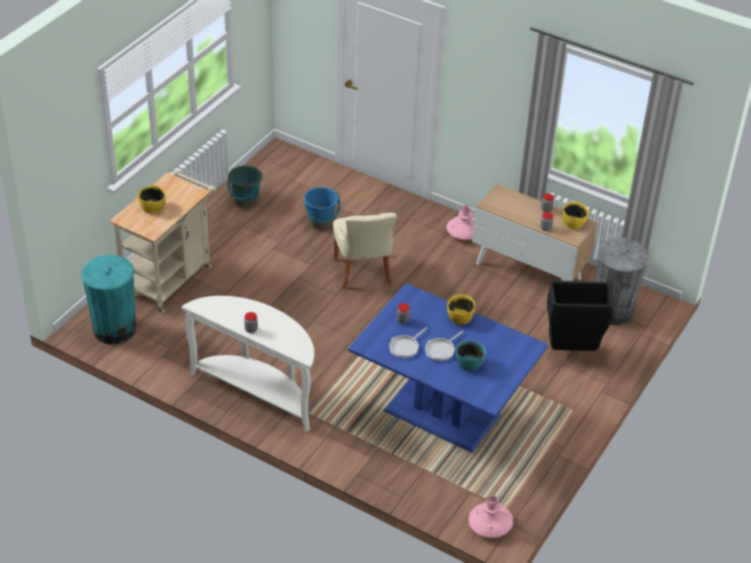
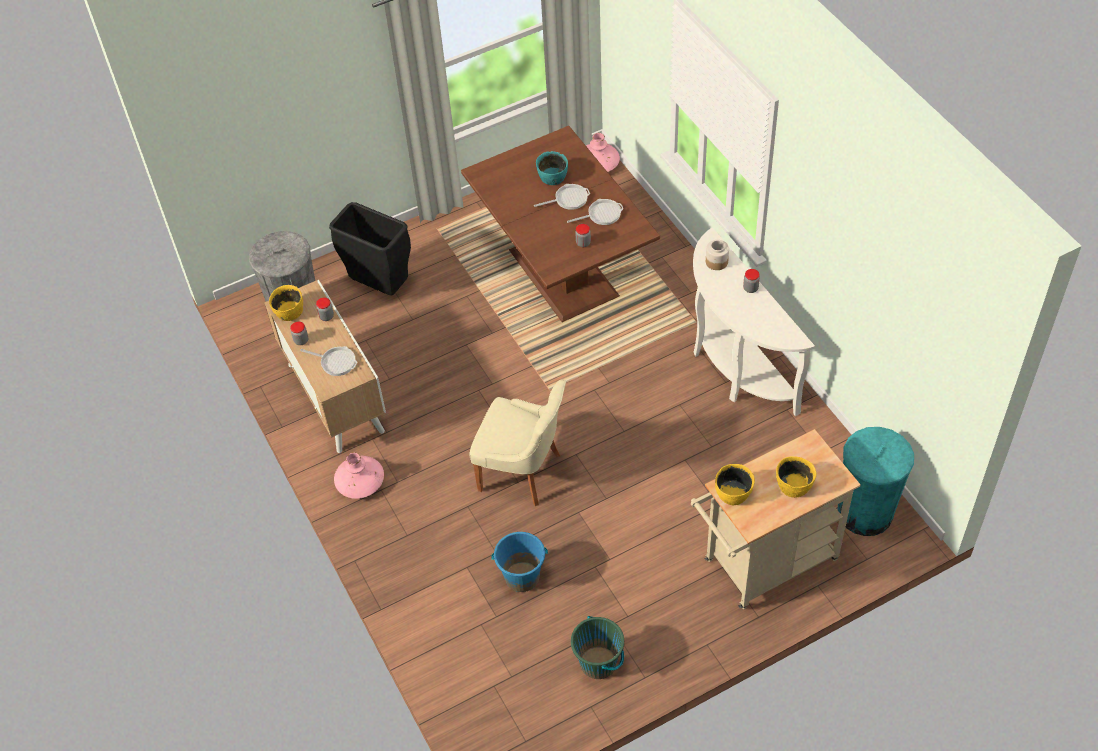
camera: 145 degrees left, 10 degrees up
(289, 340) = (716, 262): none -> jar
(363, 273) = (523, 472): beige chair -> beige chair turned 90 degrees clockwise
(442, 412) = (562, 274): blue dining table -> brown dining table
(459, 317) = (523, 225): yellow bowl -> yellow bowl (733, 493)
(510, 206) = (336, 362): none -> frying pan

